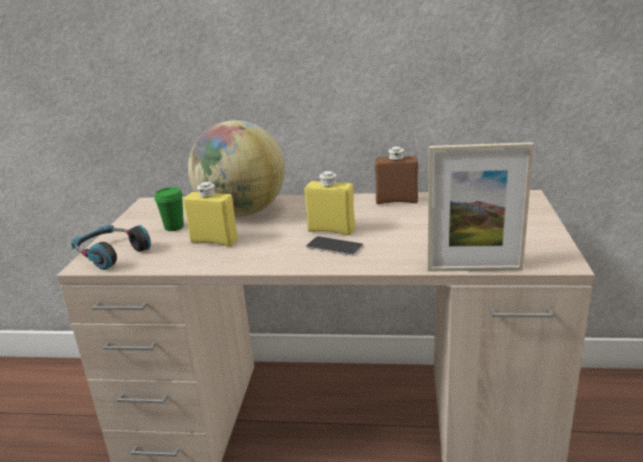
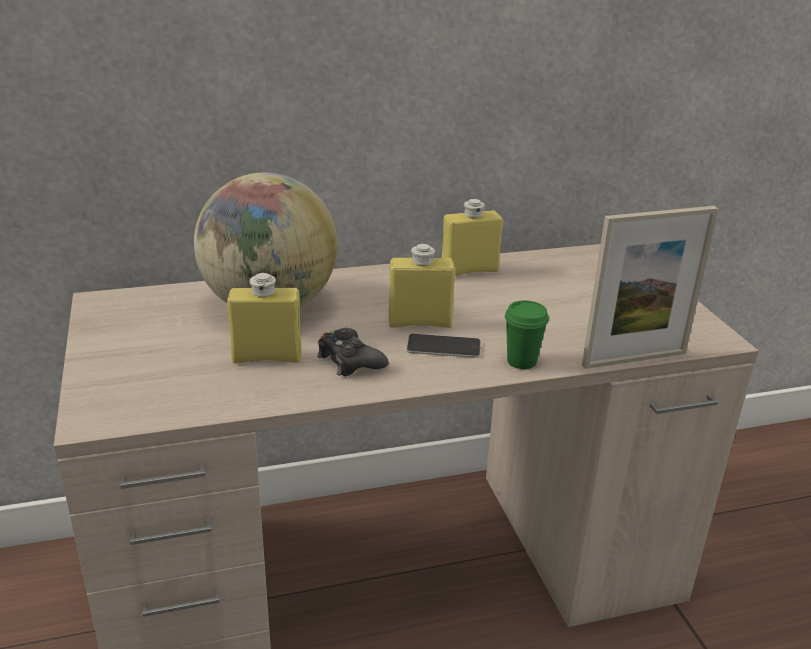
camera: 25 degrees left, 5 degrees up
(111, 253) = (117, 396): headphones -> none
(174, 227) = (182, 340): green cup -> green cup (521, 361)
(263, 248) = (349, 361): none -> black game controller
(396, 201) = (469, 270): brown bottle -> yellow bottle

